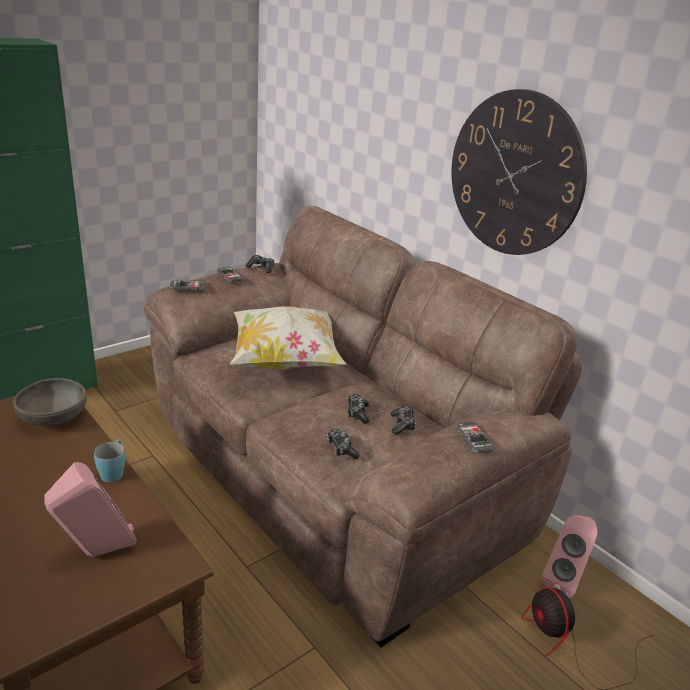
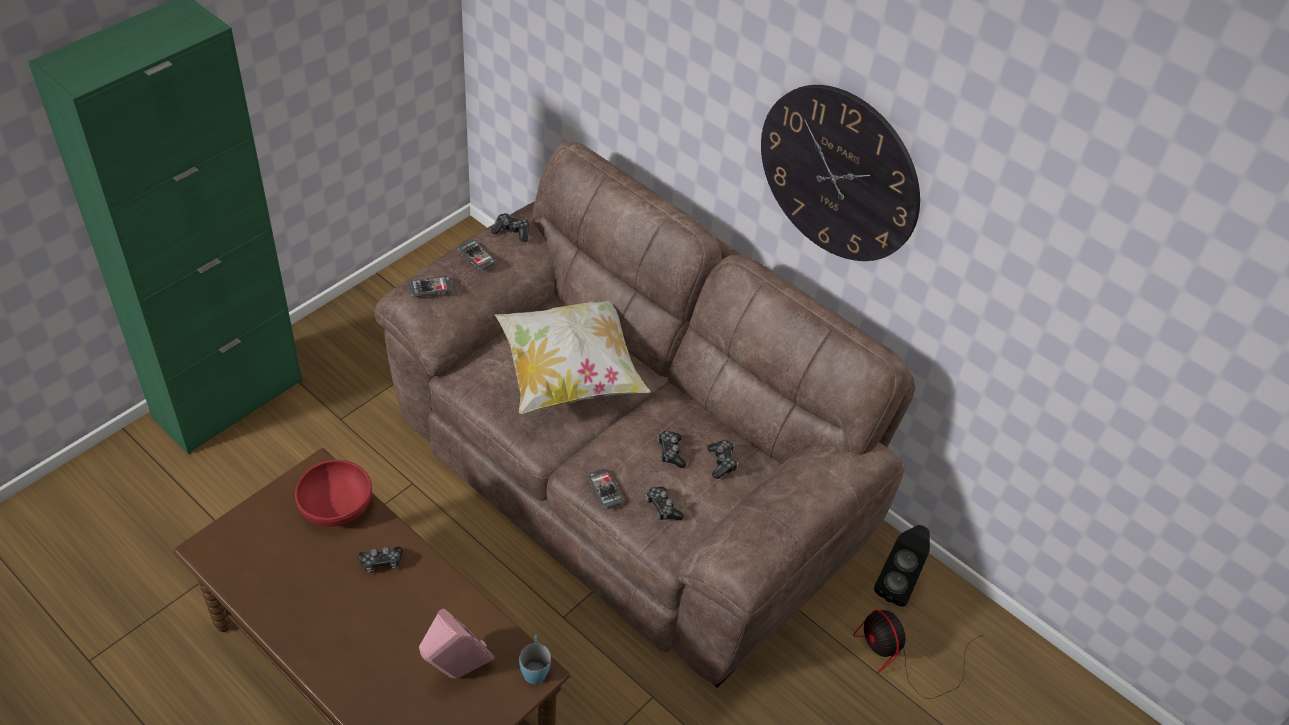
camera: 10 degrees left, 20 degrees up
(54, 418) = (336, 506): grey bowl -> red bowl
(70, 459) = (381, 562): none -> game controller
(114, 471) = (432, 571): blue mug -> blue mug (534, 667)
(474, 439) = (804, 502): phone -> phone (605, 489)
(564, 580) = (897, 585): pink speaker -> black speaker

